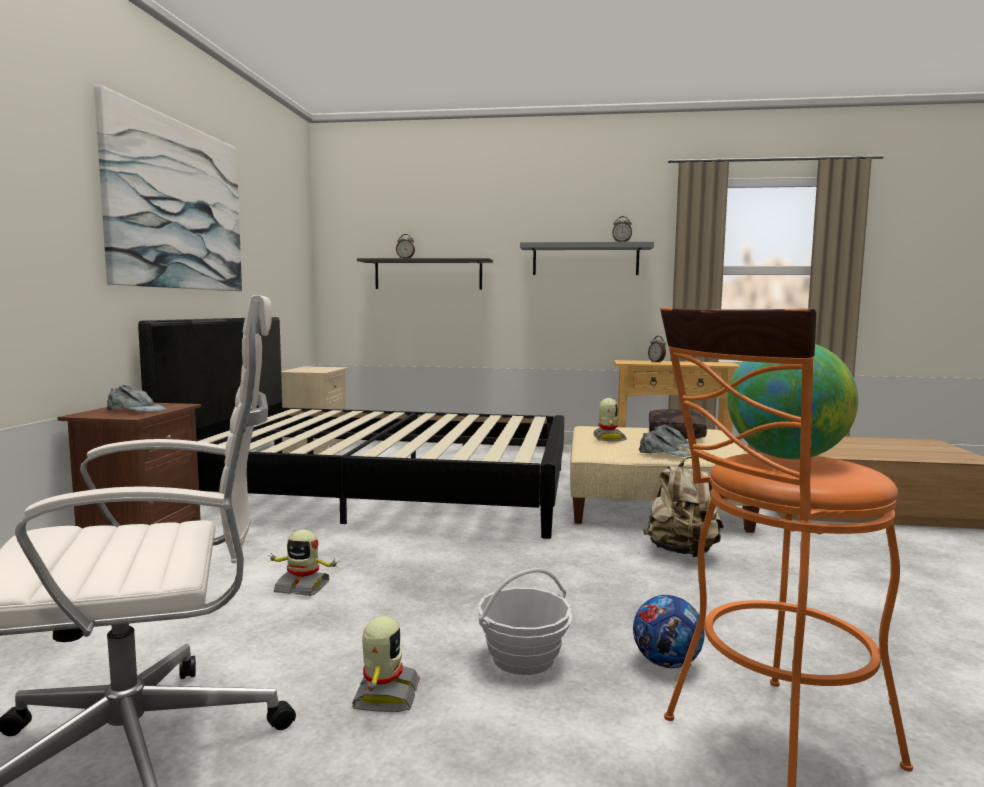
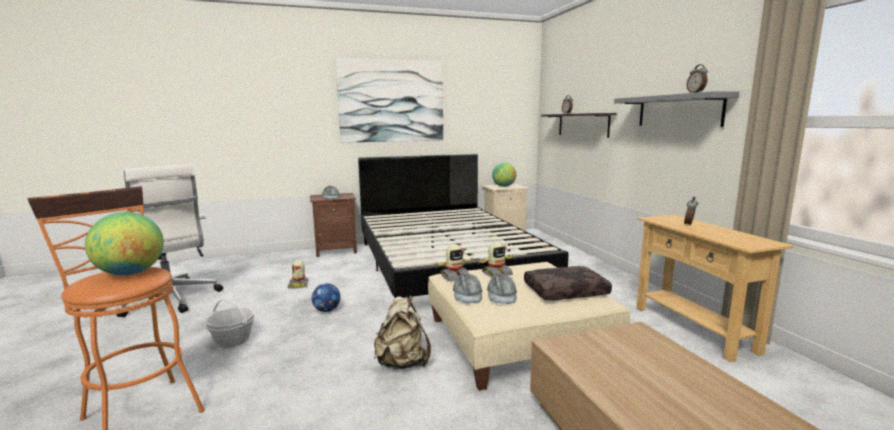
camera: 65 degrees right, 5 degrees up
(314, 369) = (504, 186): none -> globe
(384, 695) = (202, 321): toy robot -> toy robot (454, 276)
(666, 663) = (228, 375): football -> football (327, 310)

